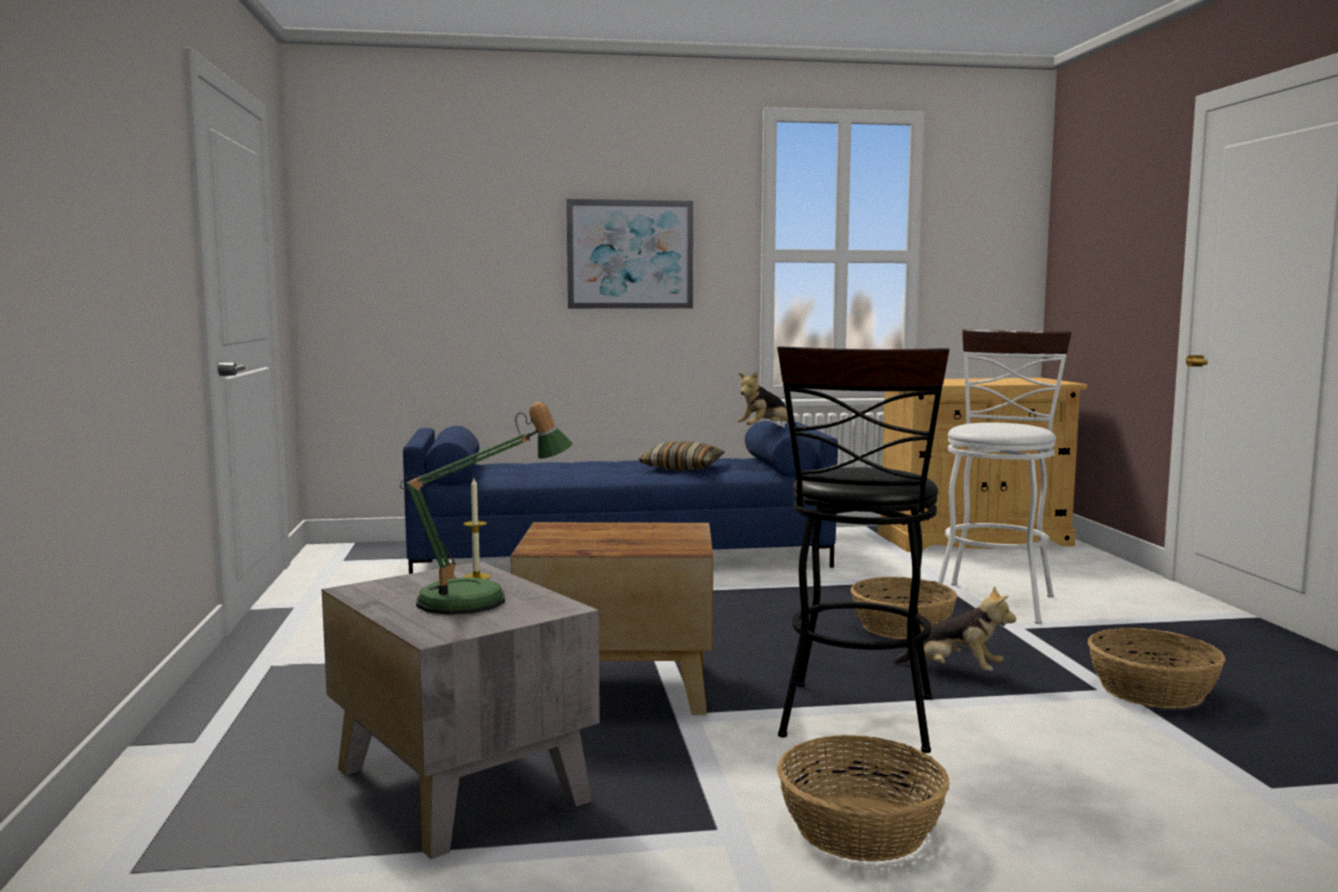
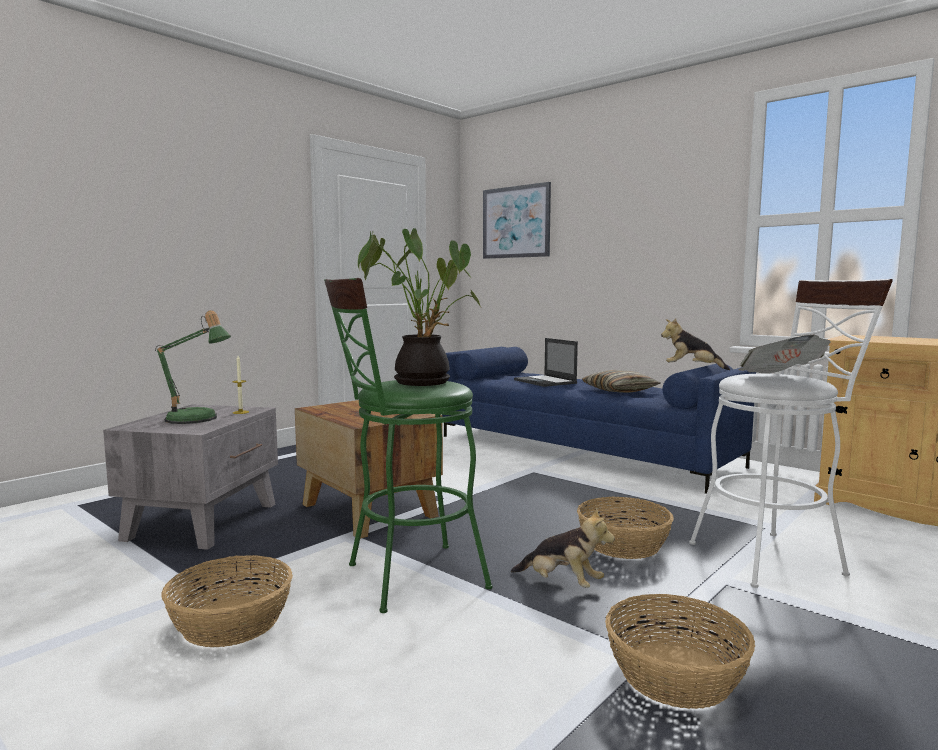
camera: 50 degrees right, 0 degrees up
(570, 470) = (545, 381): none -> laptop
(630, 254) = (641, 228): picture -> picture (516, 222)
(857, 722) = (405, 578): black stool -> green stool
(861, 470) = (422, 381): none -> potted plant
(955, 671) = (562, 584): plush toy -> plush toy turned 45 degrees counterclockwise
(1014, 426) = (780, 378): none -> newspaper

